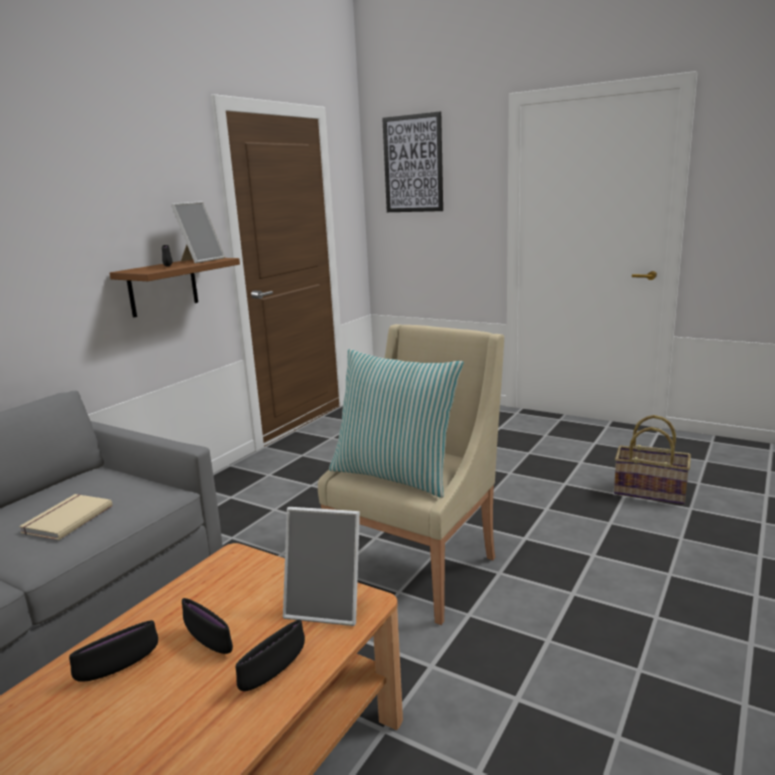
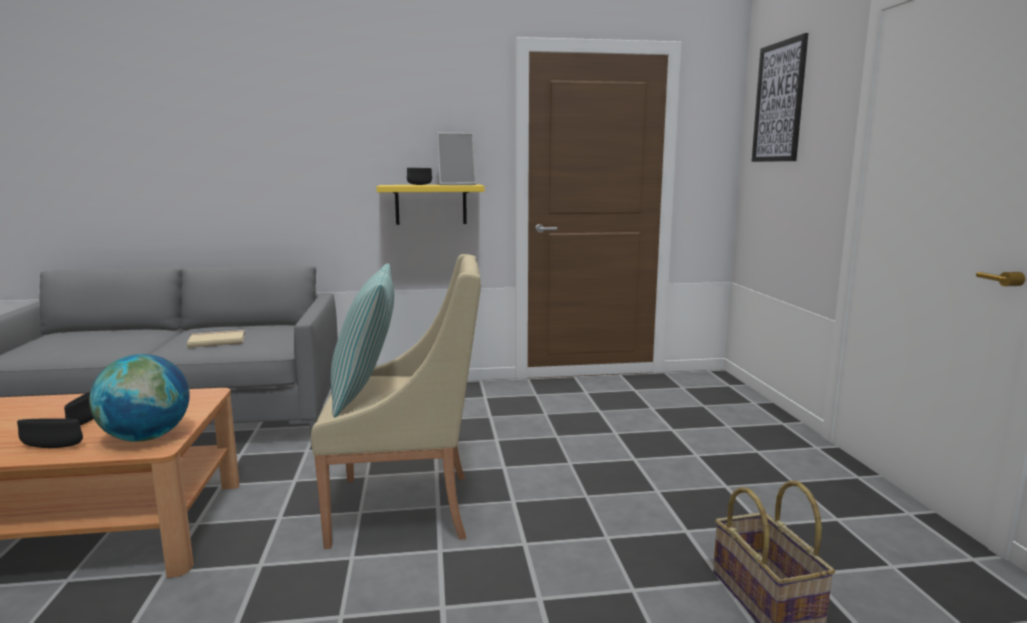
camera: 50 degrees right, 5 degrees down
(119, 668) = (55, 409): black bowl -> none
(163, 287) = (431, 204): brown shelf -> yellow shelf
(327, 606) = (146, 437): picture frame -> globe

